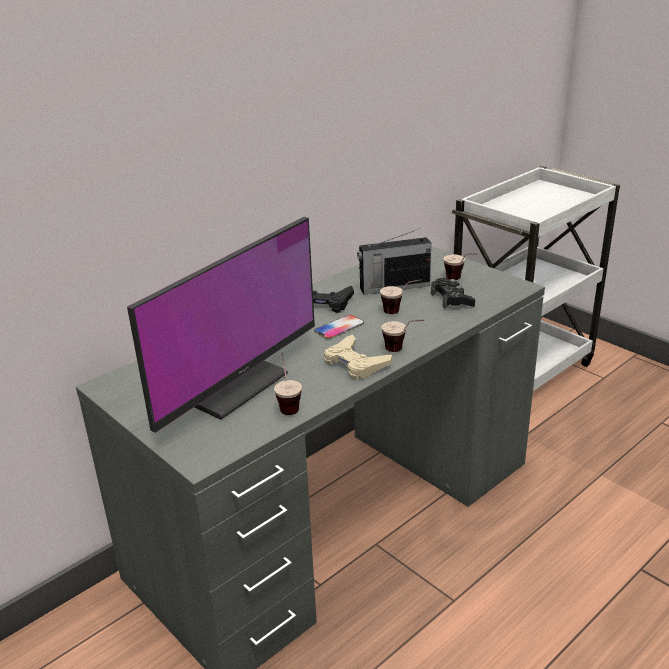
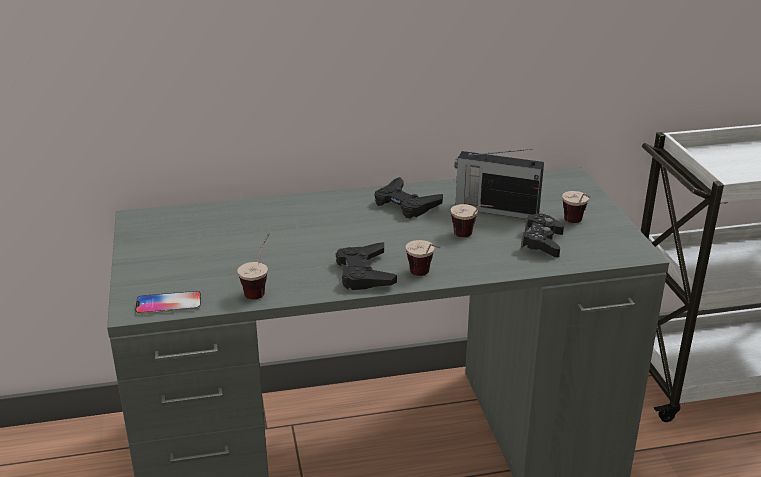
camera: 30 degrees right, 0 degrees up
(225, 383) = (230, 249): monitor -> none
(339, 328) = (391, 233): phone -> phone (168, 304)
(355, 363) = (364, 273): beige game controller -> black game controller

